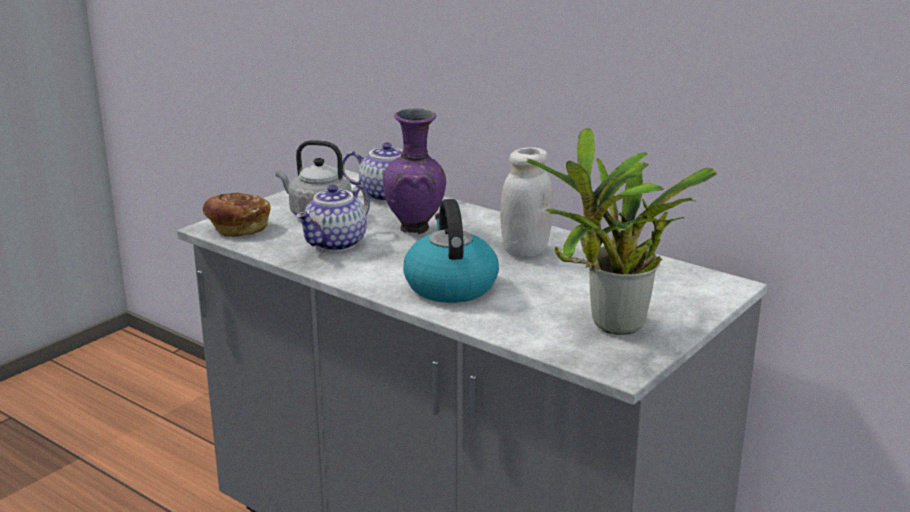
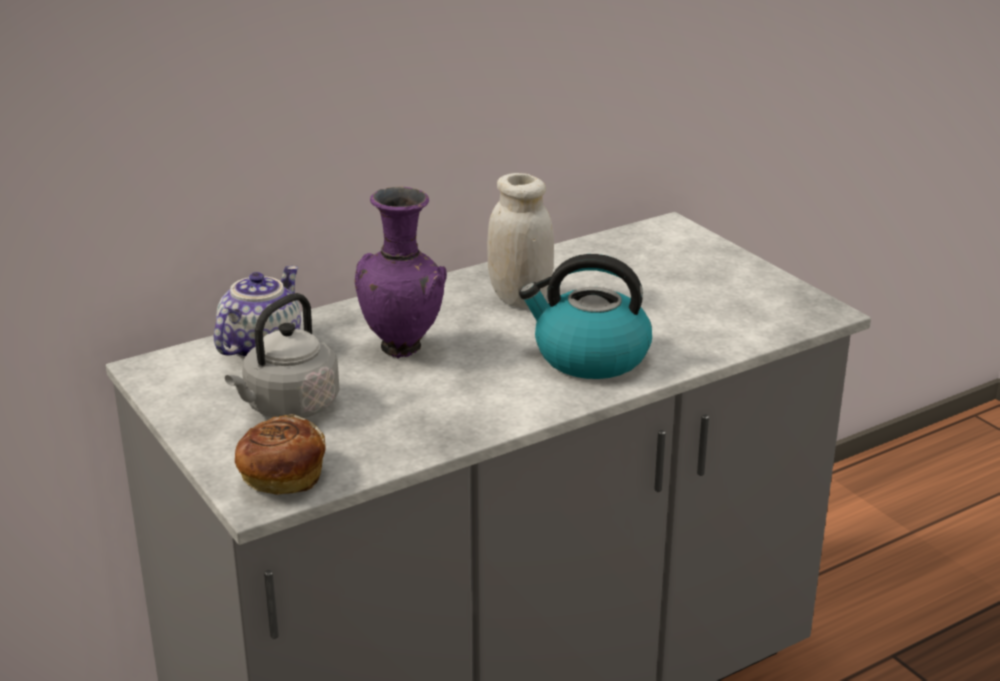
camera: 70 degrees left, 5 degrees up
(336, 244) = (409, 407): teapot -> none
(611, 327) = (736, 296): potted plant -> none

